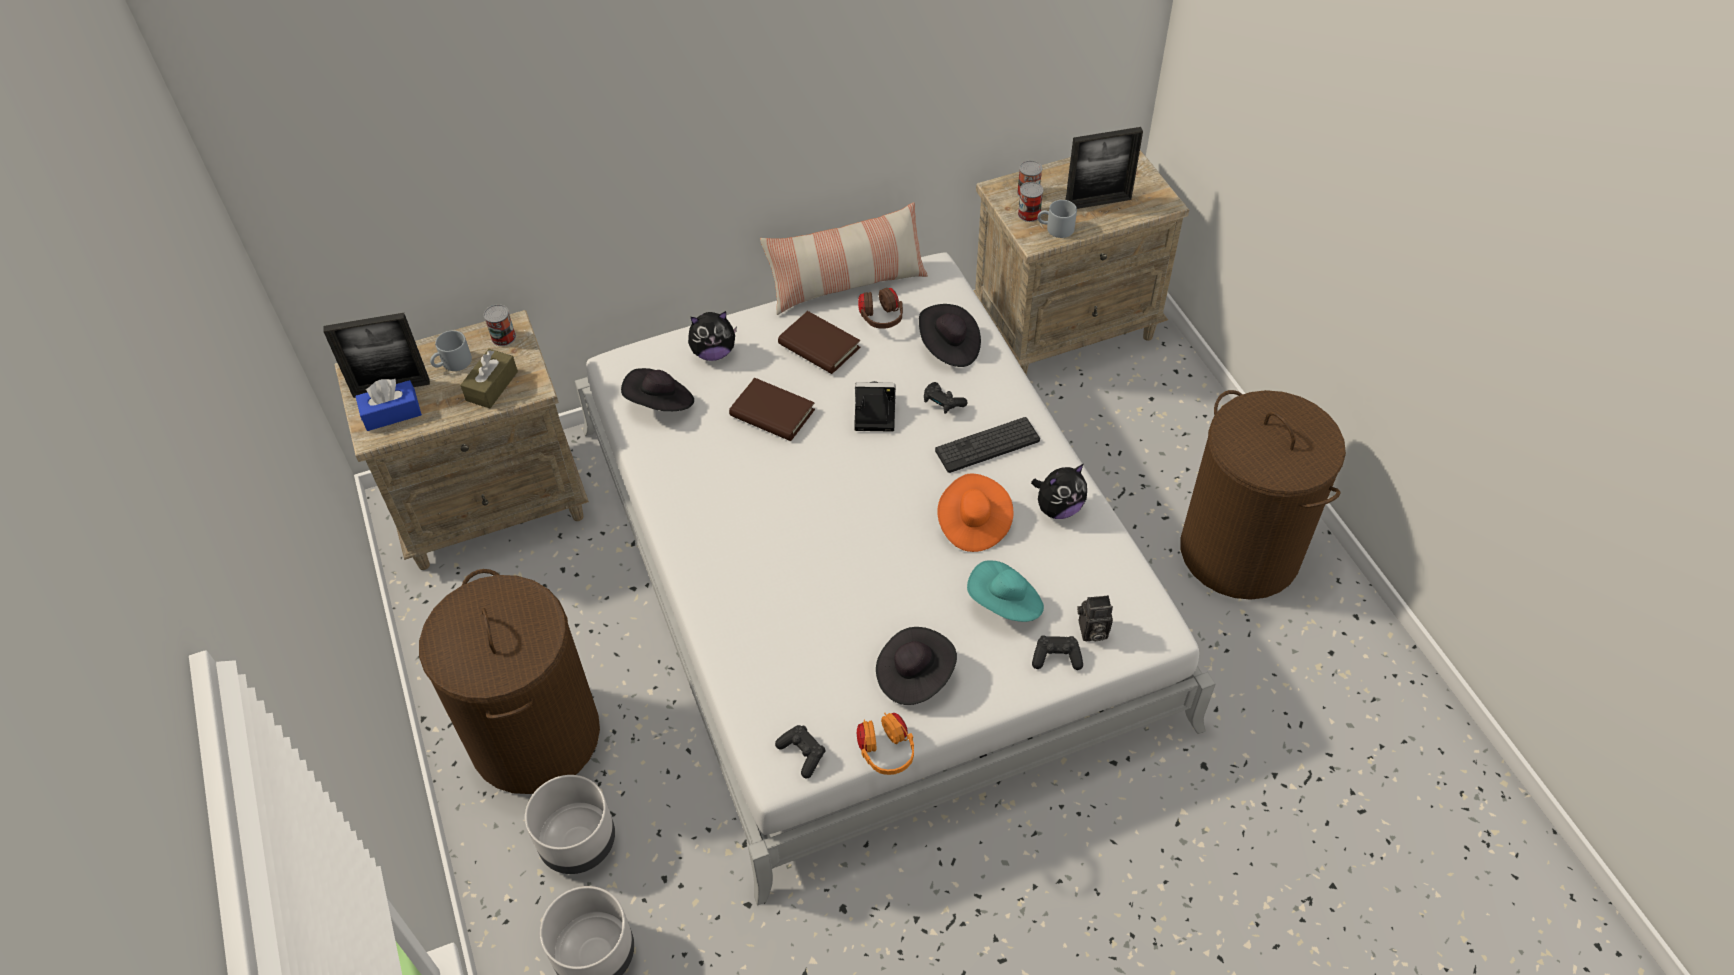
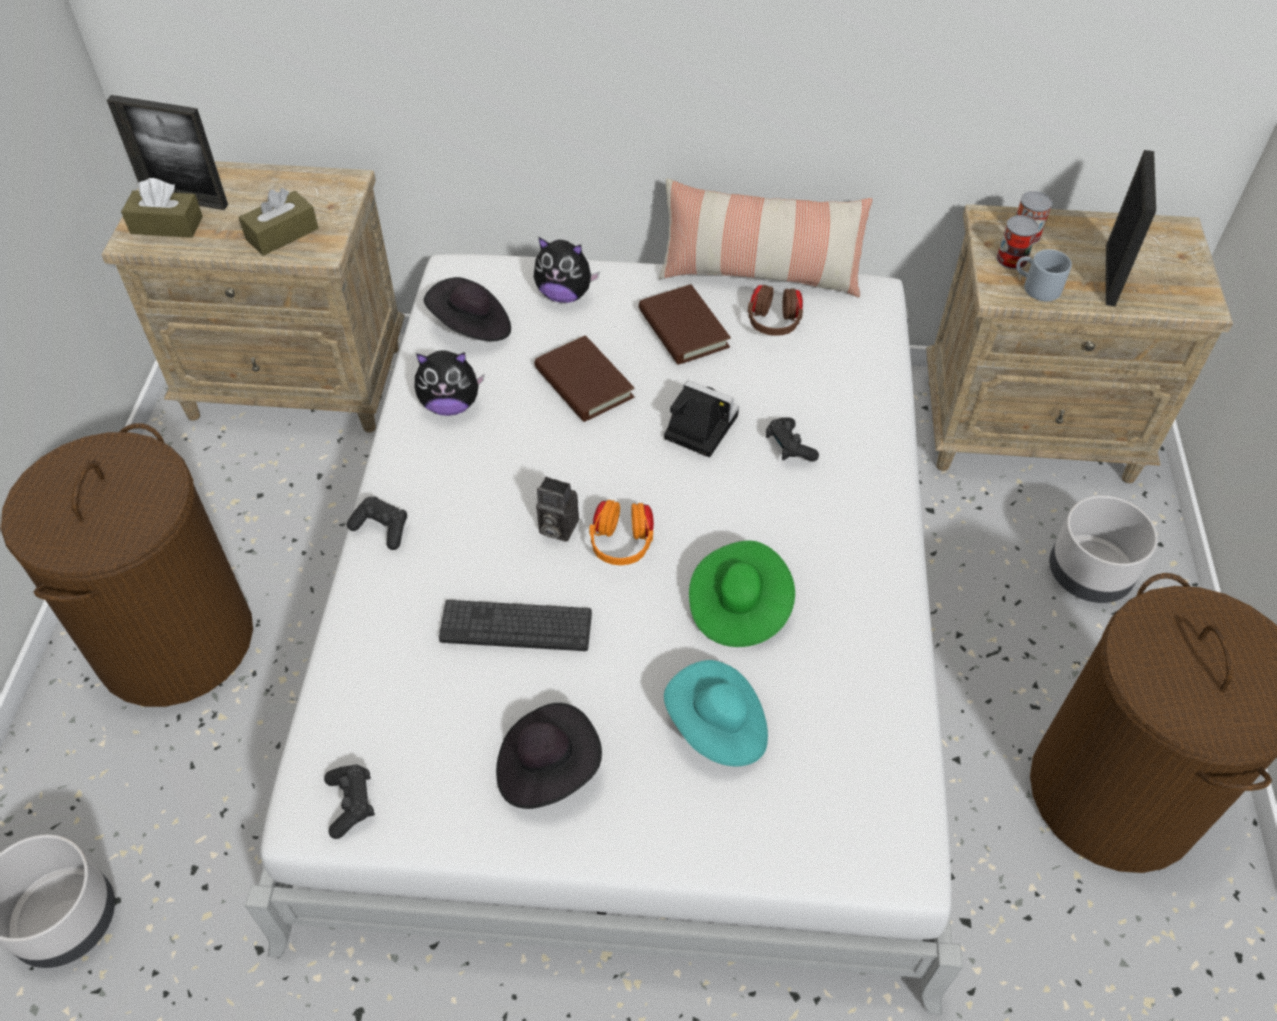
camera: 25 degrees right, 0 degrees up
(392, 413) = (166, 225): blue tissue box -> brown tissue box
(452, 363) = (261, 198): grey mug -> none
(503, 337) = (330, 189): can -> none
(577, 841) = (137, 779): grey planter -> grey planter (1087, 575)
(886, 752) = (450, 852): orange headphones -> orange headphones (621, 545)
(949, 347) = (836, 385): black hat -> none
(973, 524) = (738, 608): orange hat -> green hat
(987, 445) = (814, 519): keyboard -> keyboard (516, 626)
(1056, 657) = (742, 830): black game controller -> black game controller (382, 528)
(1058, 508) = (859, 634): plush toy -> plush toy (450, 405)
(1091, 632) = (809, 817): camera -> camera (555, 528)
(1098, 203) = (1110, 275): picture frame -> picture frame turned 90 degrees counterclockwise

